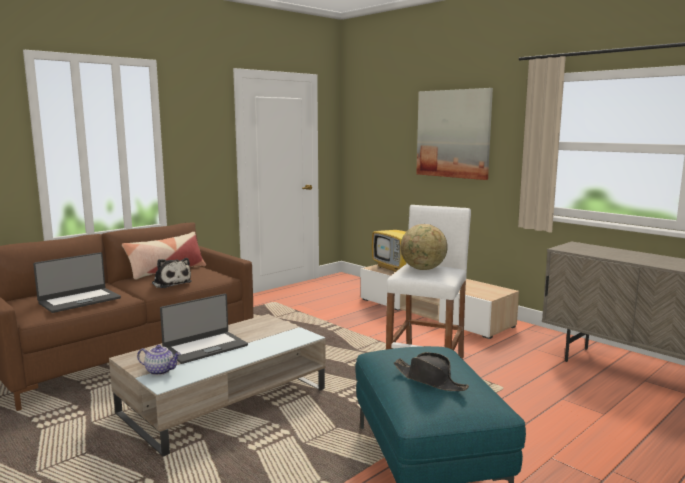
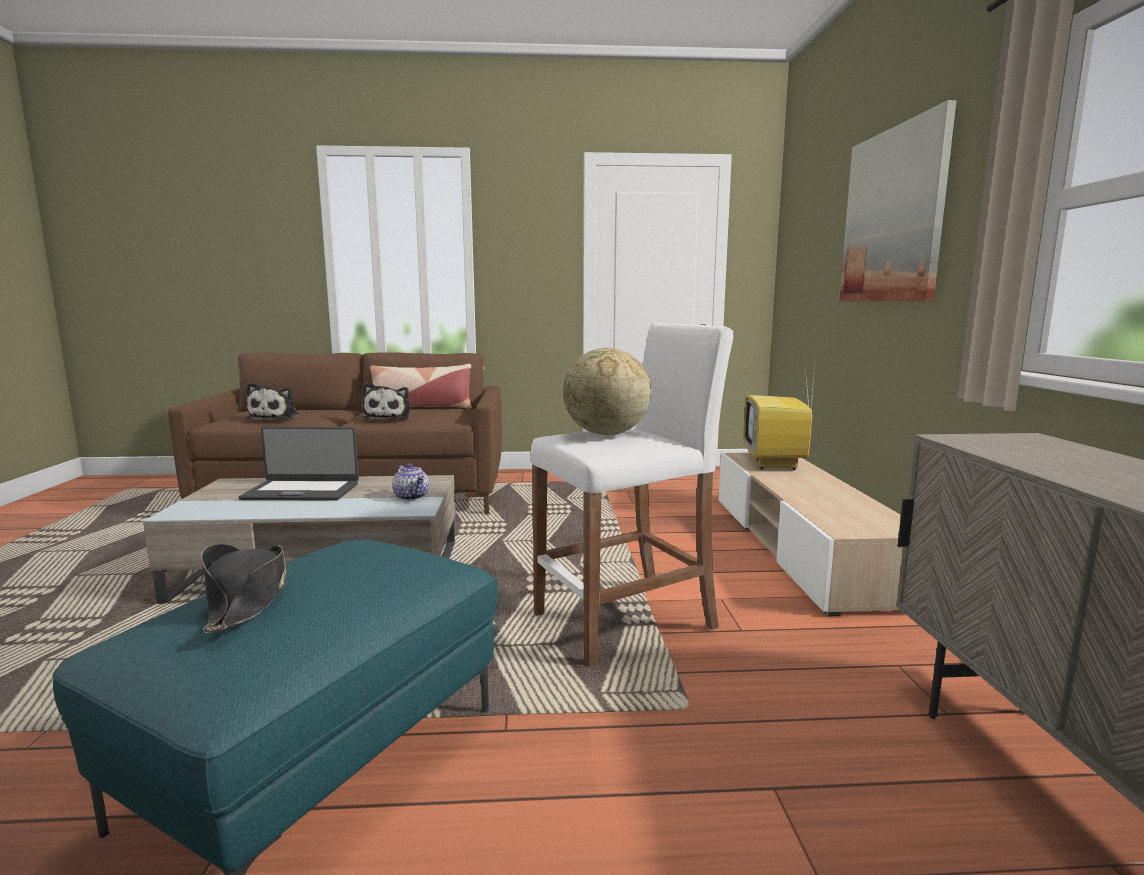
camera: 40 degrees right, 0 degrees up
(79, 300) = (276, 417): laptop -> plush toy
(160, 371) = (208, 501): teapot -> teapot (412, 497)

